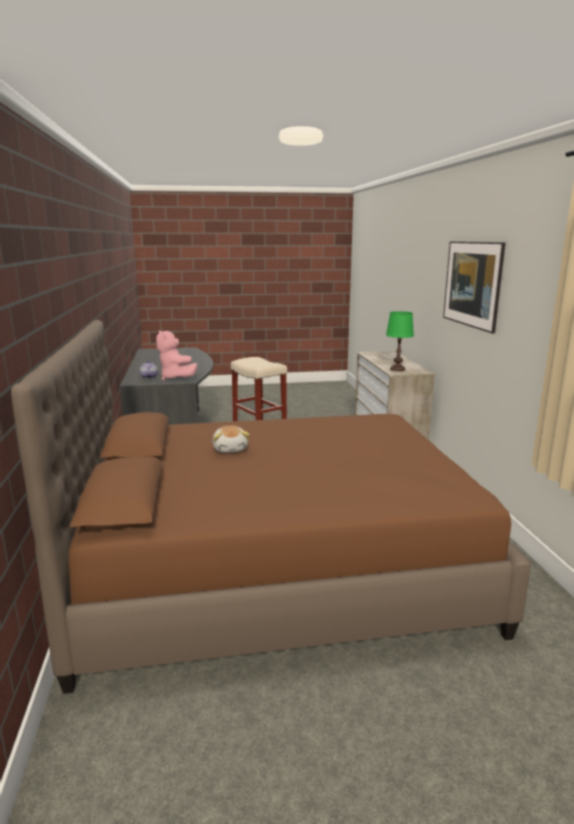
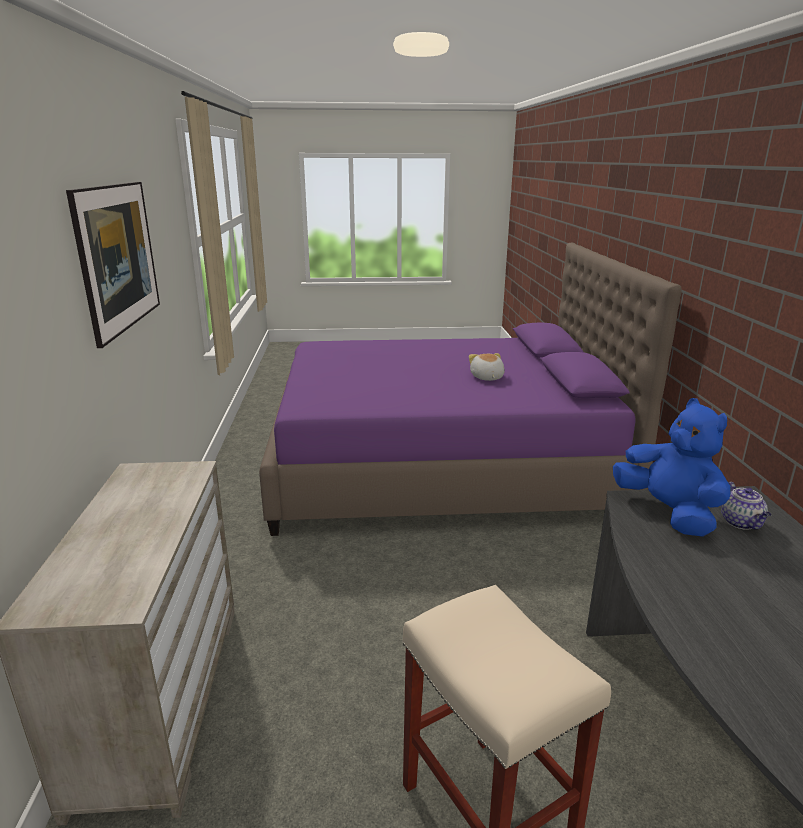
camera: 175 degrees left, 5 degrees up
(176, 378) = (668, 512): pink plush toy -> blue plush toy
(277, 567) = (440, 465): brown bed -> purple bed
(397, 369) = (171, 482): green table lamp -> none

